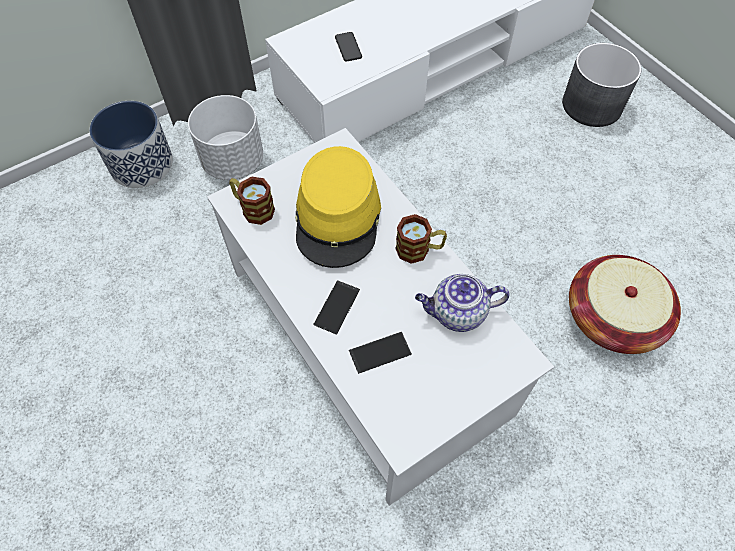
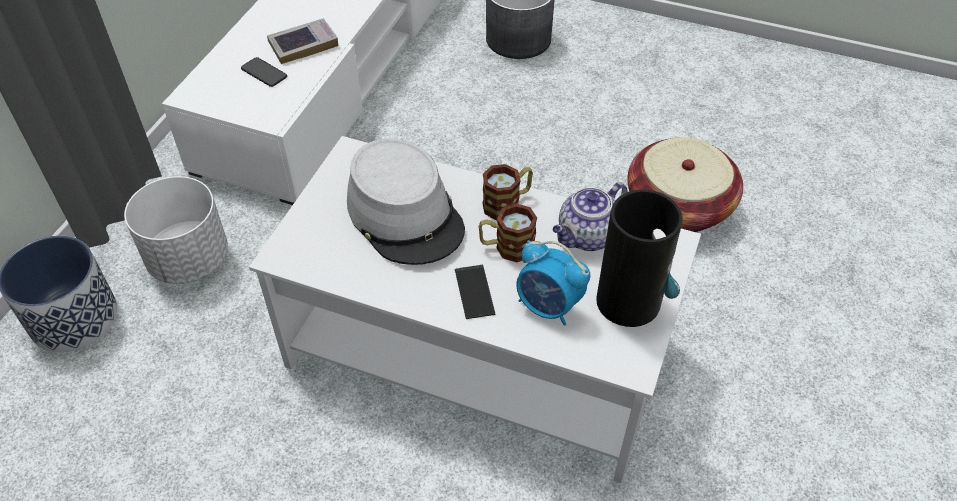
camera: 35 degrees left, 10 degrees down
(253, 208) = (310, 251): mug -> mug (506, 247)
(338, 216) = (405, 215): yellow hat -> grey hat
(380, 352) = (548, 306): phone -> alarm clock
(392, 37) = (303, 45): none -> book
(445, 387) = (629, 301): none -> vase

